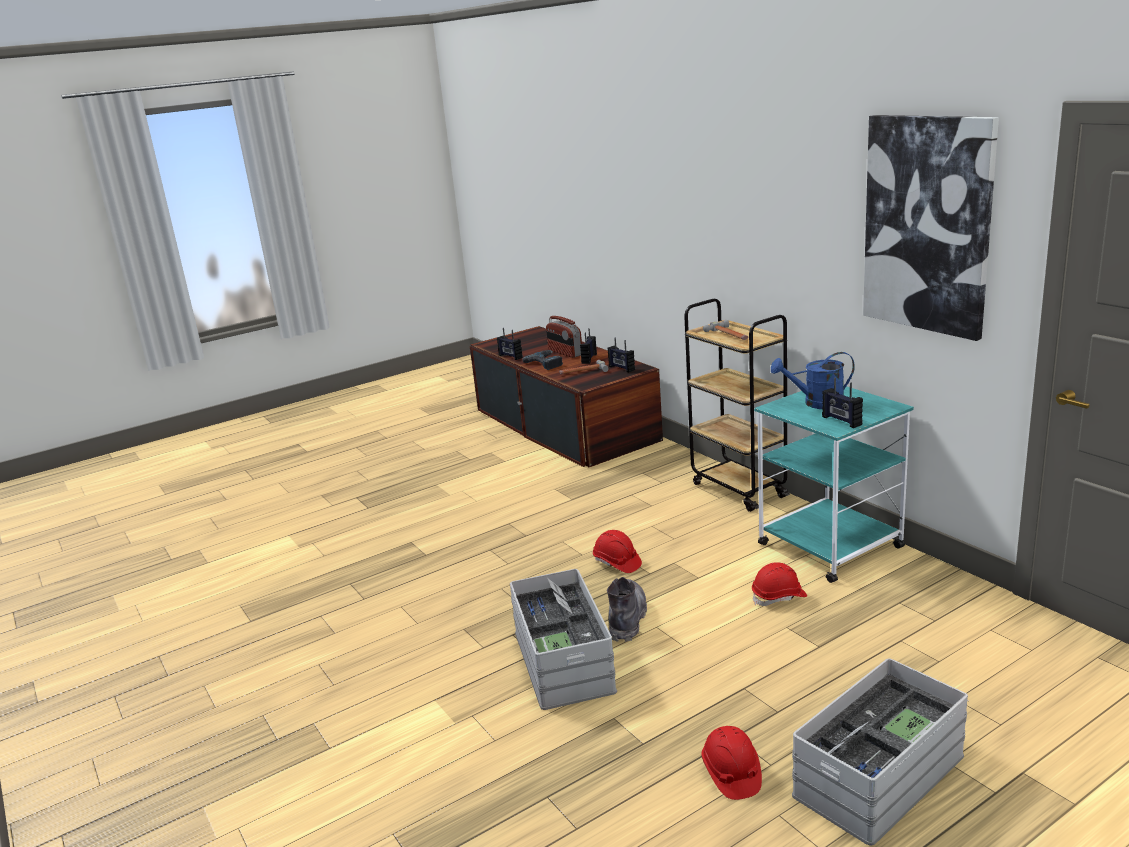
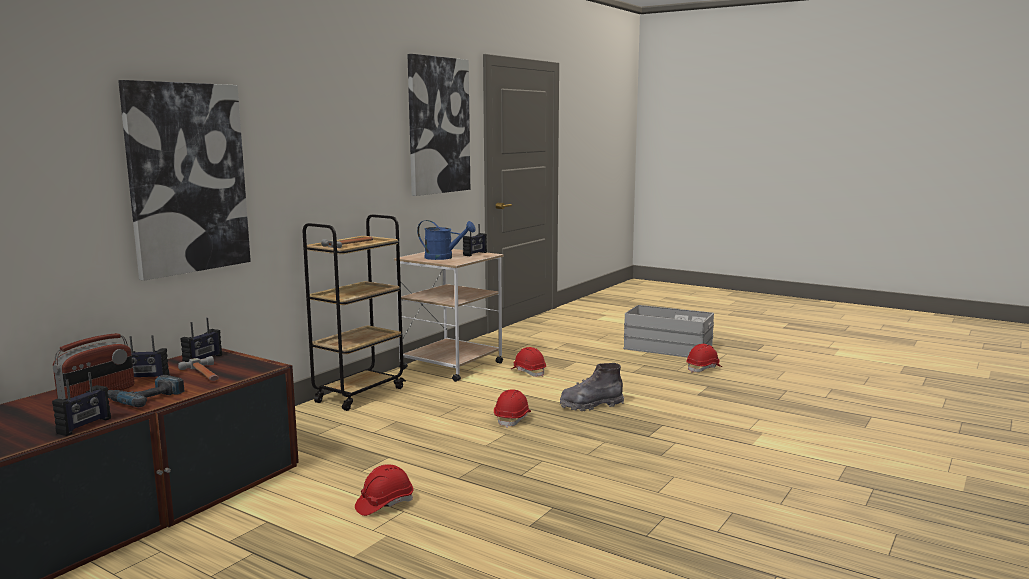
camera: 115 degrees left, 10 degrees down
(492, 495) = (384, 504): none -> red hard hat
(561, 660) = (660, 415): grey storage box -> none
(651, 231) = (187, 178): none -> picture
(816, 403) = (444, 257): blue watering can -> blue watering can turned 45 degrees counterclockwise
(831, 547) = (452, 365): turquoise cart -> beige cart

